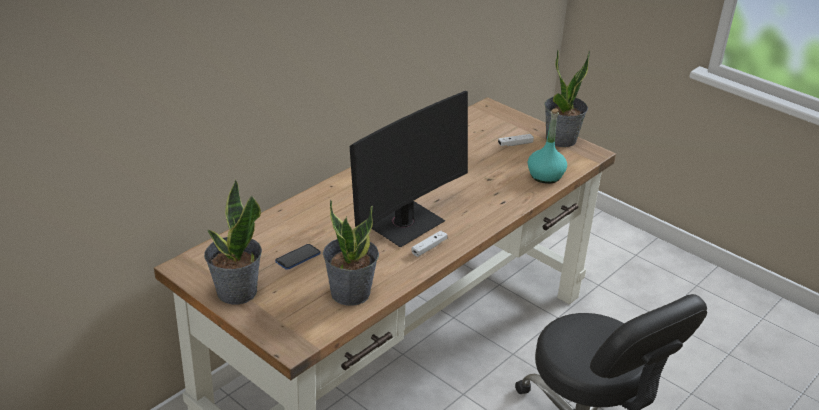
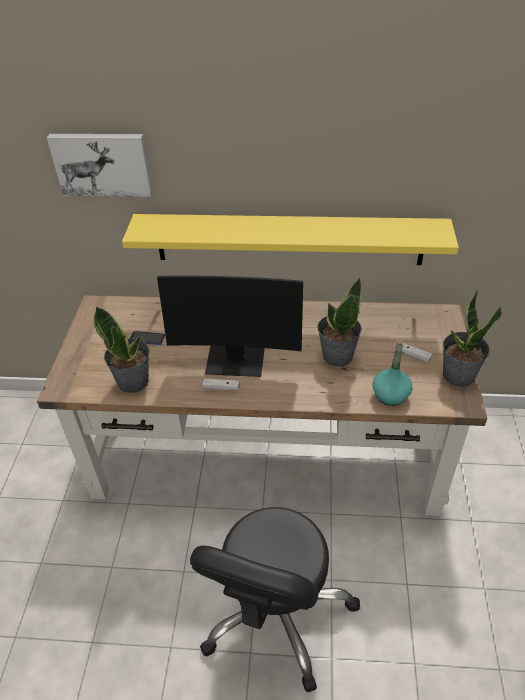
camera: 55 degrees right, 10 degrees up
(186, 60) = (102, 163): none -> picture
(236, 292) = (89, 336): potted plant -> potted plant (337, 356)
(358, 85) = (289, 239): none -> yellow shelf

